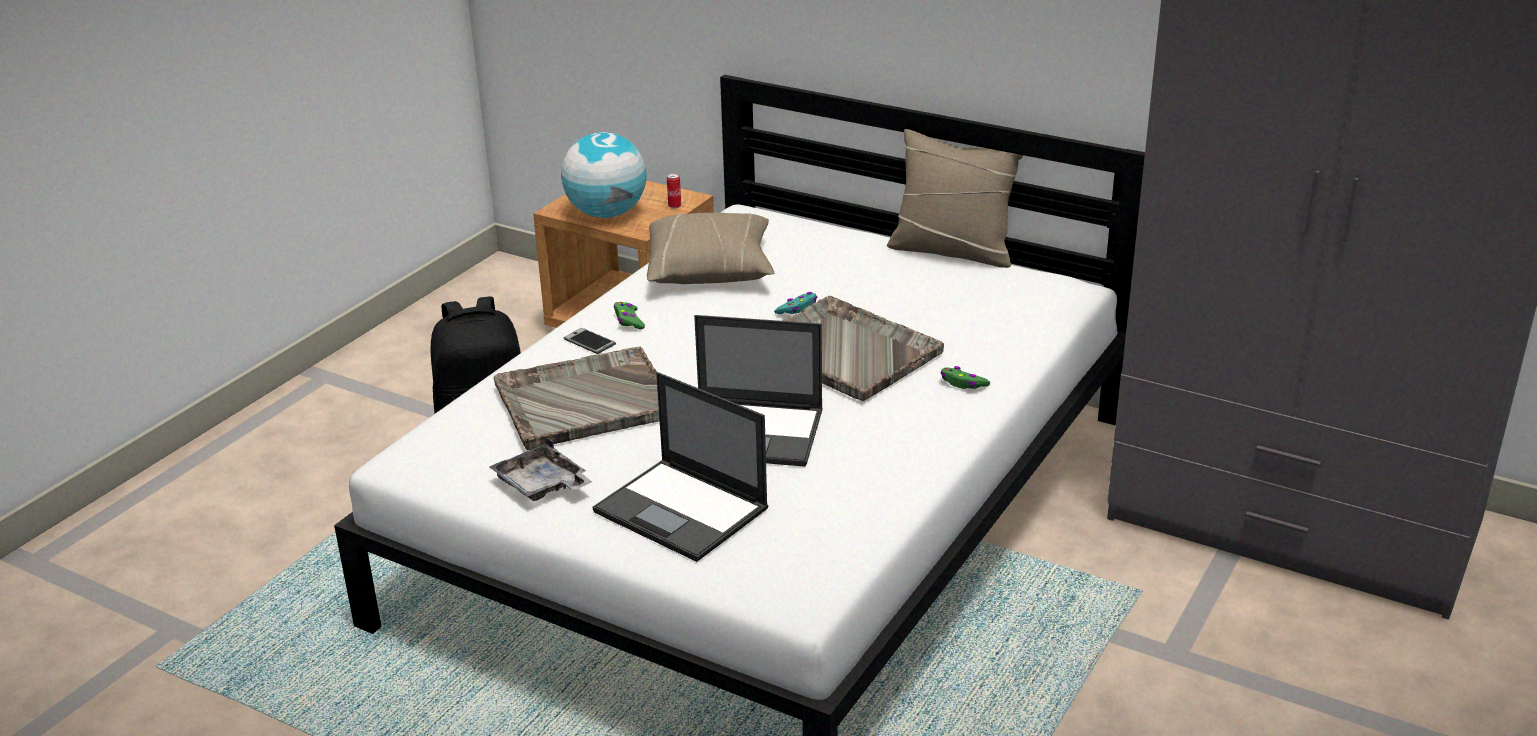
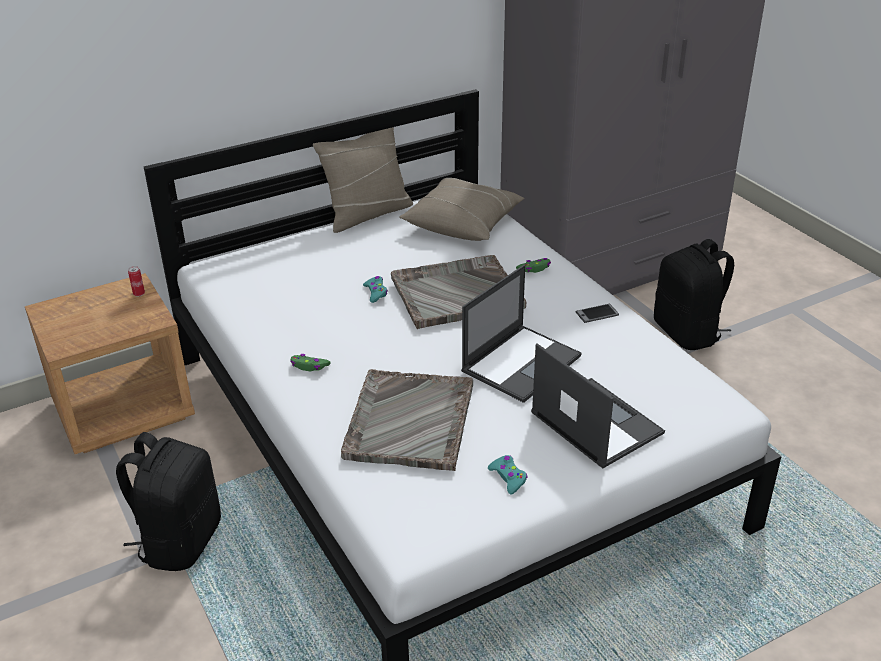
camera: 60 degrees left, 5 degrees up
(542, 485) = (508, 478): grey tray -> turquoise game controller
(589, 342) = (321, 394): phone -> phone (597, 314)
(606, 213) = (105, 327): globe -> none
(683, 510) = (595, 422): laptop -> laptop turned 105 degrees counterclockwise
(710, 270) = (276, 308): beige pillow -> beige pillow (463, 224)
(1202, 642) = (688, 333): none -> black backpack

